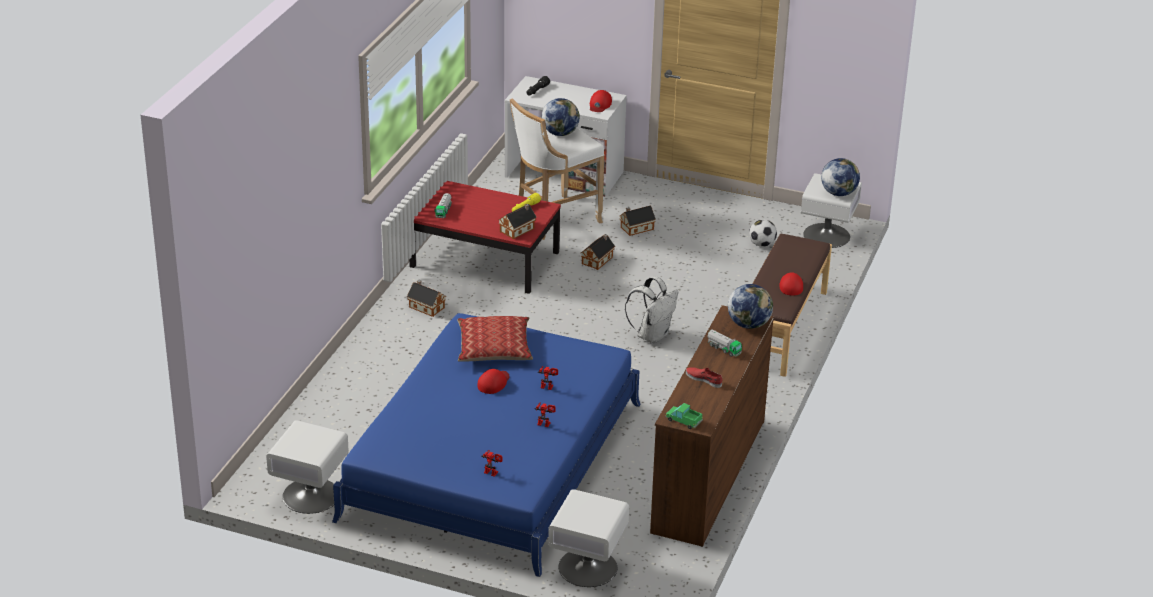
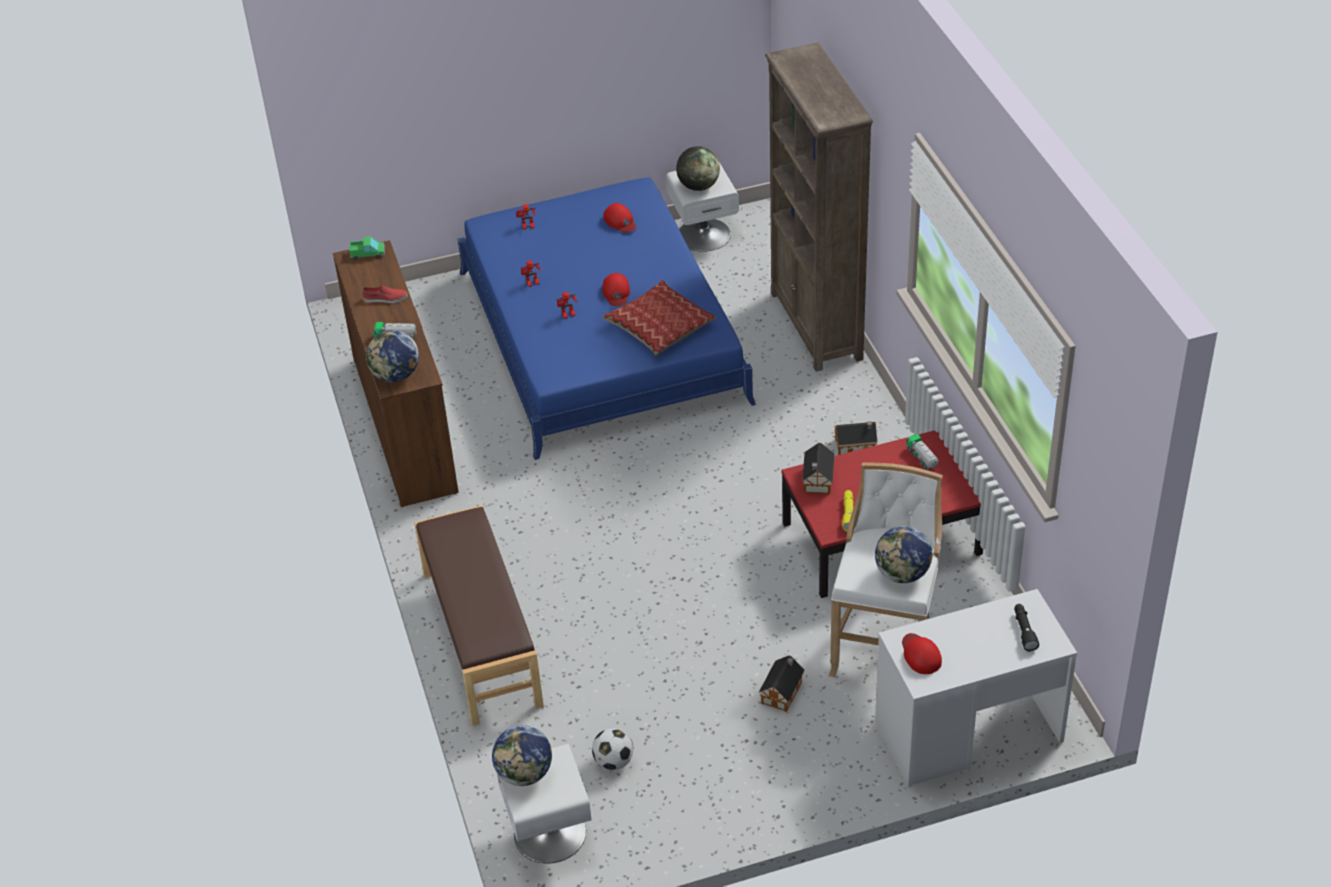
camera: 145 degrees right, 10 degrees up
(315, 440) = (698, 186): none -> globe
(338, 384) = (816, 326): none -> brown bookcase
(587, 568) = (430, 297): white nightstand -> none
(598, 260) = (768, 614): toy house -> none
(652, 335) = (604, 546): white backpack -> none
(791, 285) = (452, 567): red cap -> red cap (620, 221)

